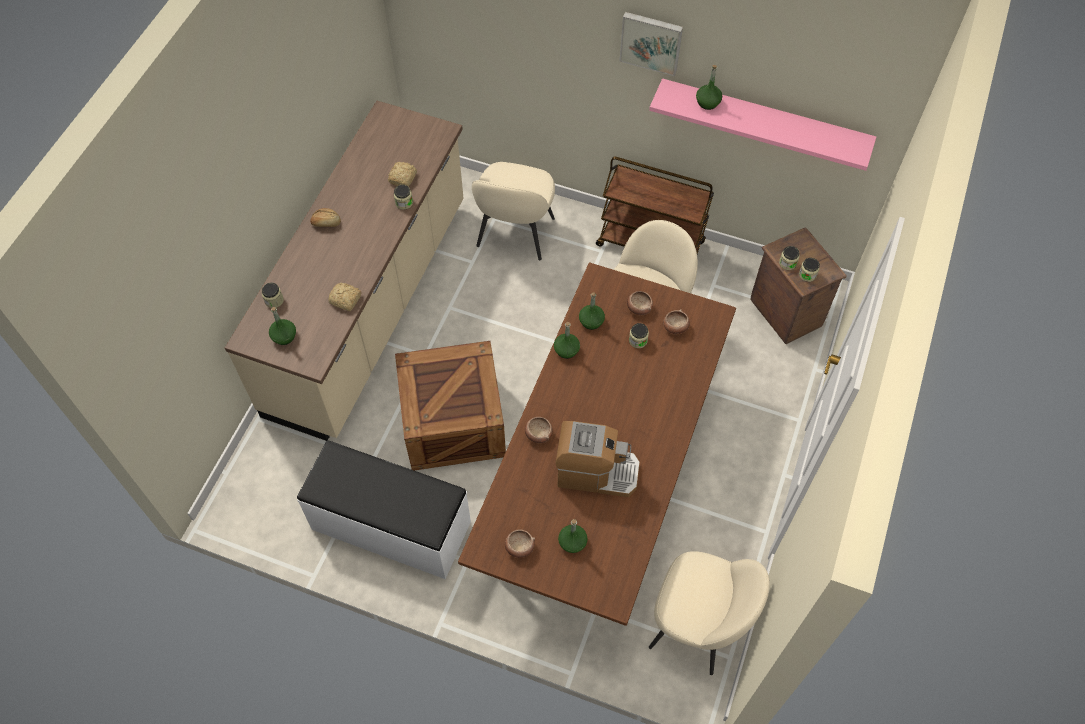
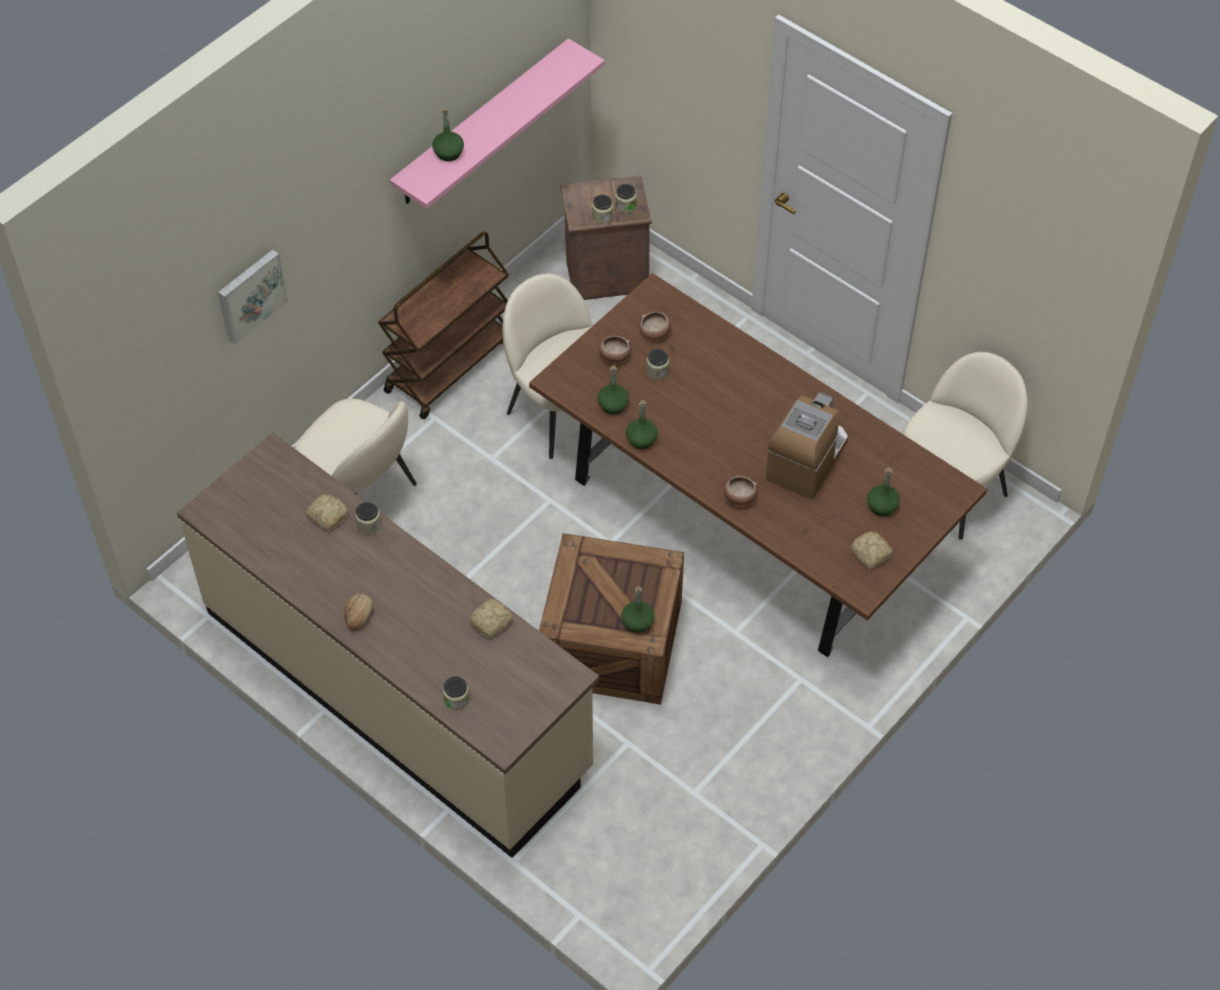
camera: 70 degrees left, 5 degrees down
(284, 336) = (517, 700): green bottle -> green bottle (637, 622)
(391, 526) = (727, 746): white bench -> none
(519, 547) = (871, 555): bowl -> bread
(651, 42) = (371, 152): picture -> picture (250, 295)

